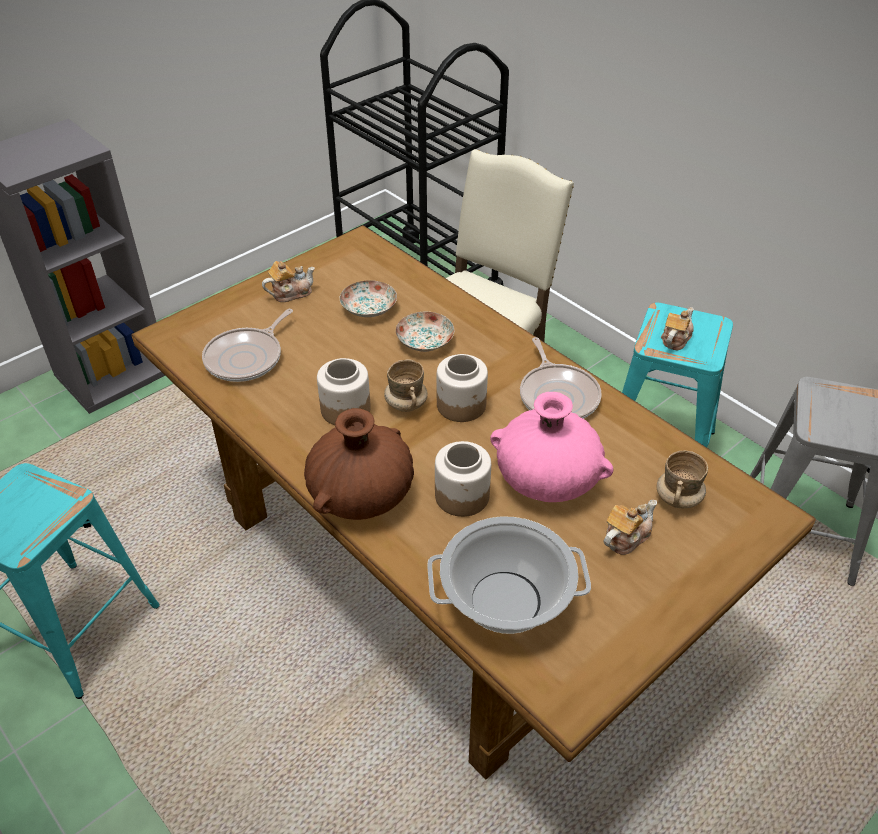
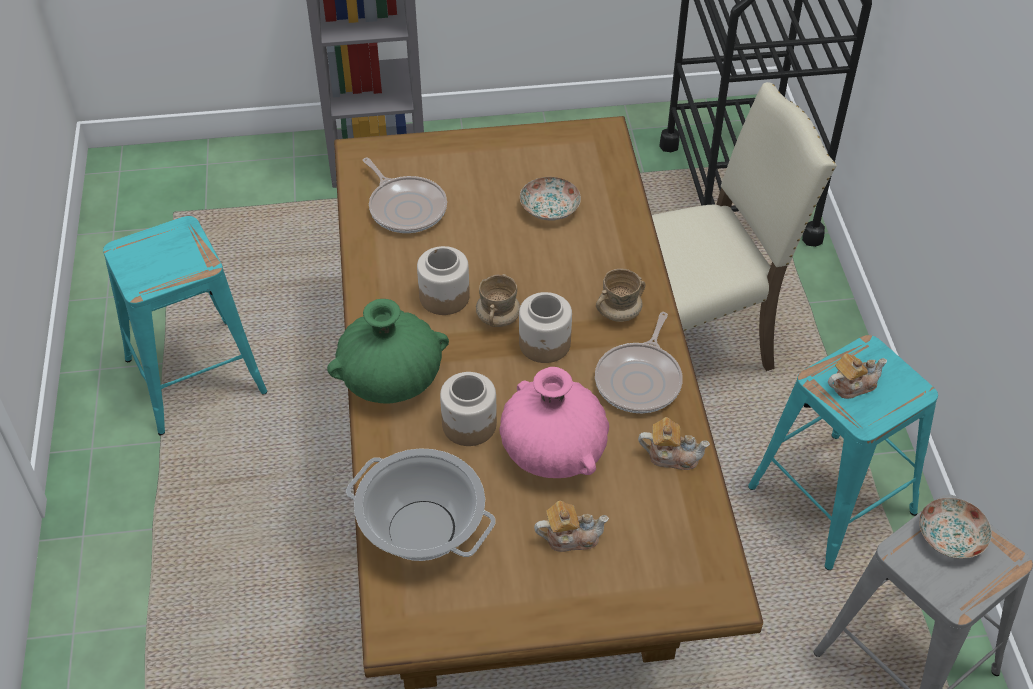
camera: 35 degrees right, 5 degrees up
(247, 358) = (406, 207): frying pan -> frying pan turned 105 degrees counterclockwise
(290, 293) = (495, 160): teapot -> teapot (672, 455)
(362, 495) = (391, 380): brown vase -> green vase
(424, 341) = (569, 265): plate -> plate (950, 536)
(678, 499) = (651, 532): beige mug -> beige mug (619, 314)

